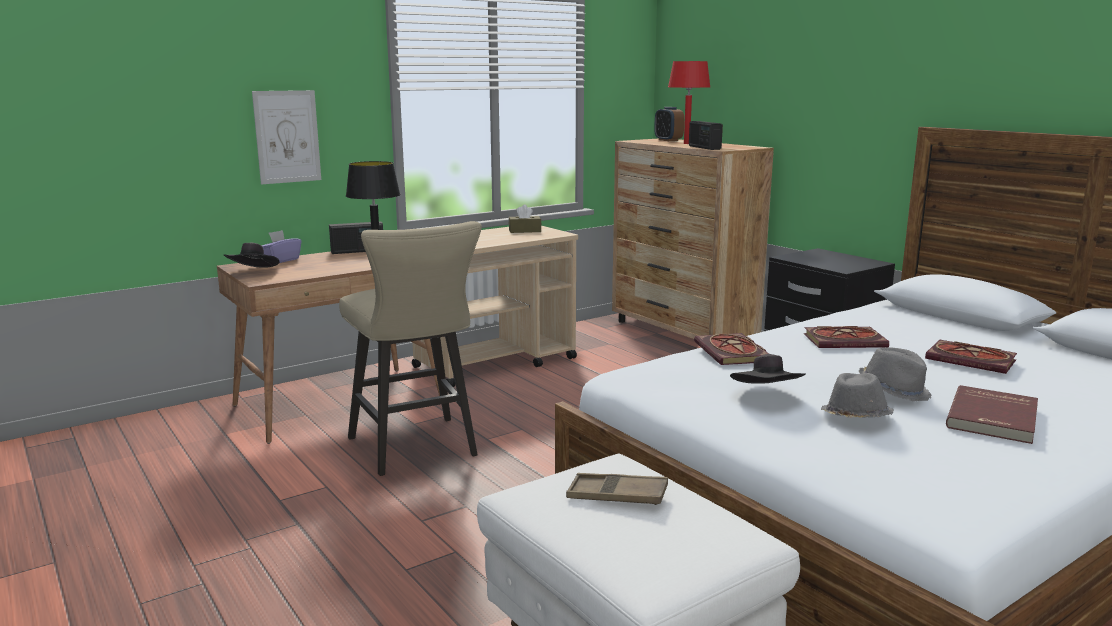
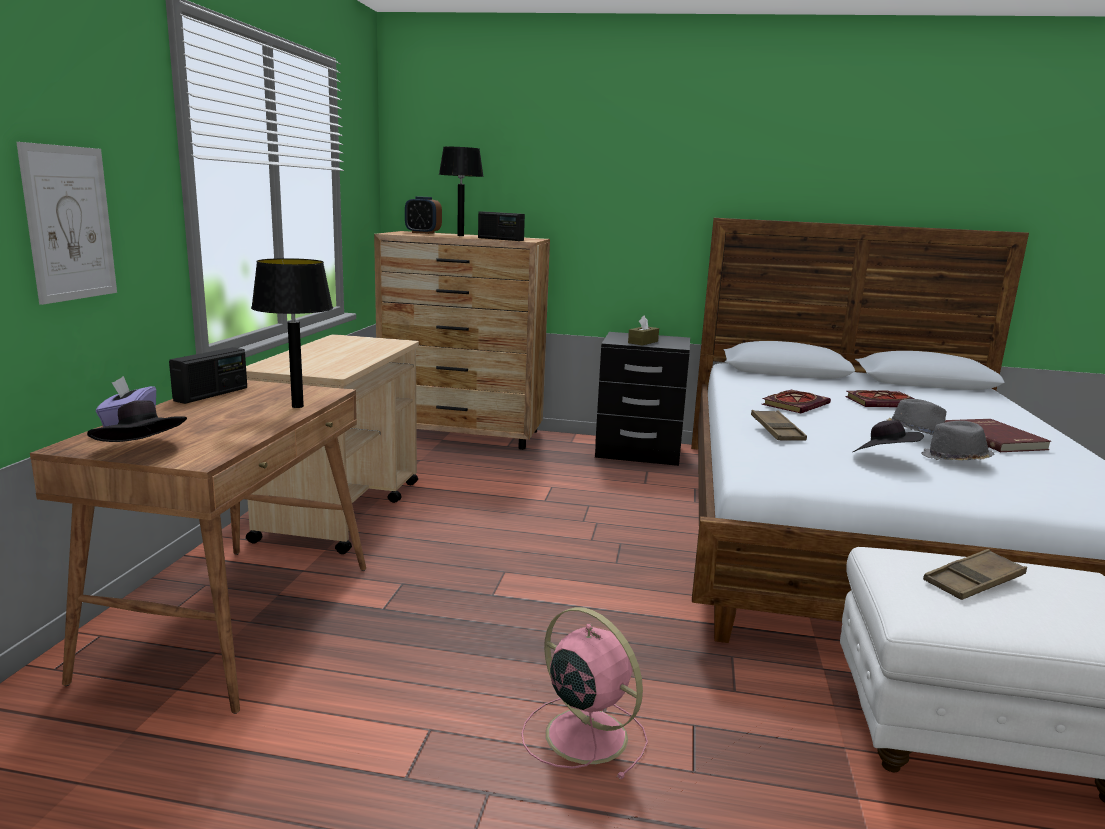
camera: 45 degrees left, 0 degrees up
(388, 524) = (583, 734): none -> pink fan
(417, 450) = (446, 637): beige stool -> none
(525, 231) = (351, 343): brown tissue box -> brown tissue box (643, 342)
(686, 143) = (460, 236): red table lamp -> black table lamp
(733, 353) = (777, 431): book -> brown tray

